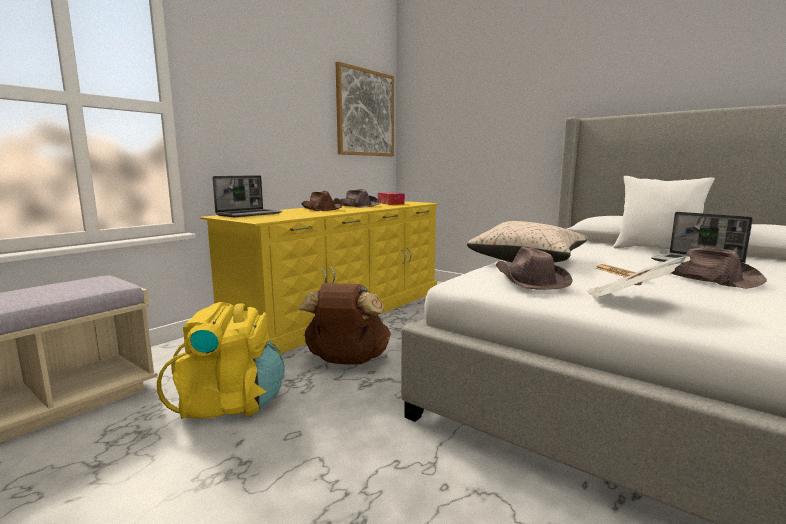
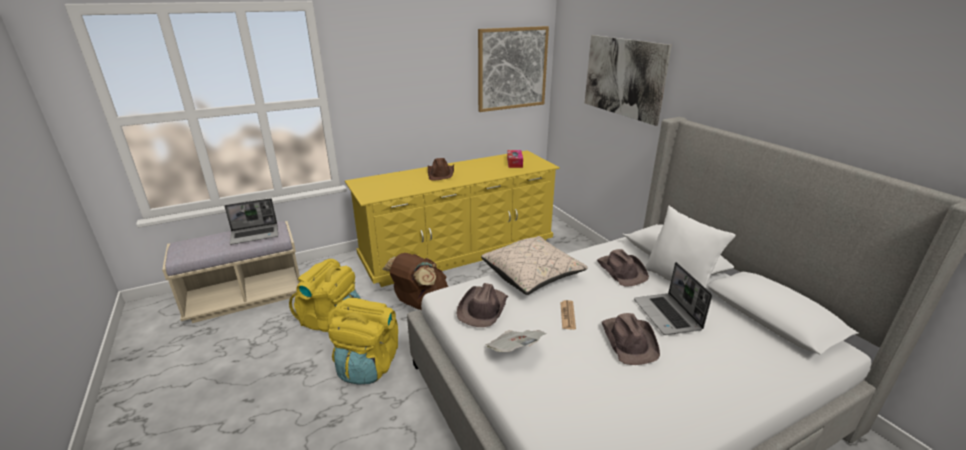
camera: 25 degrees right, 15 degrees up
(249, 214) = (378, 180): laptop -> laptop (255, 235)
(338, 436) = (368, 364): none -> yellow backpack
(358, 206) = (478, 167): brown hat -> brown hat (621, 270)
(493, 104) = (623, 77): none -> picture

